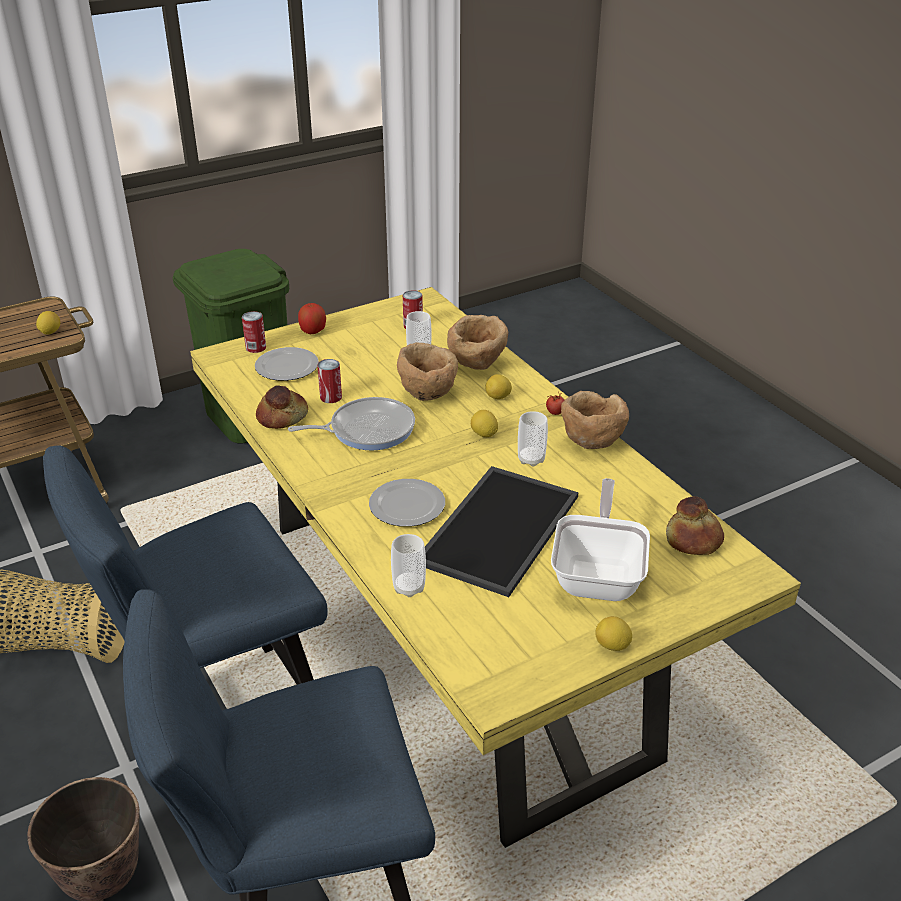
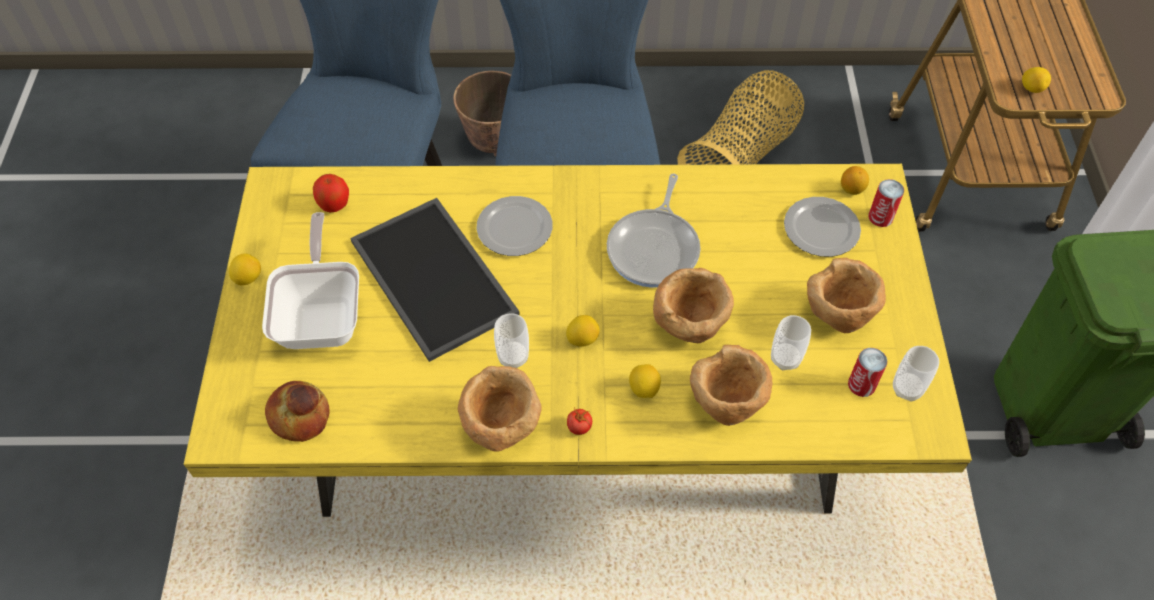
camera: 120 degrees right, 20 degrees up
(234, 364) = (852, 189): none -> lemon
(282, 417) = (719, 193): bread -> none
(312, 331) = (895, 279): apple -> apple (334, 204)
(331, 397) = (735, 242): can -> none
(364, 344) = (837, 316): none -> brown bowl
(409, 587) = (413, 186): cup -> cup (907, 388)
(599, 574) = (322, 316): frying pan -> frying pan turned 135 degrees counterclockwise

